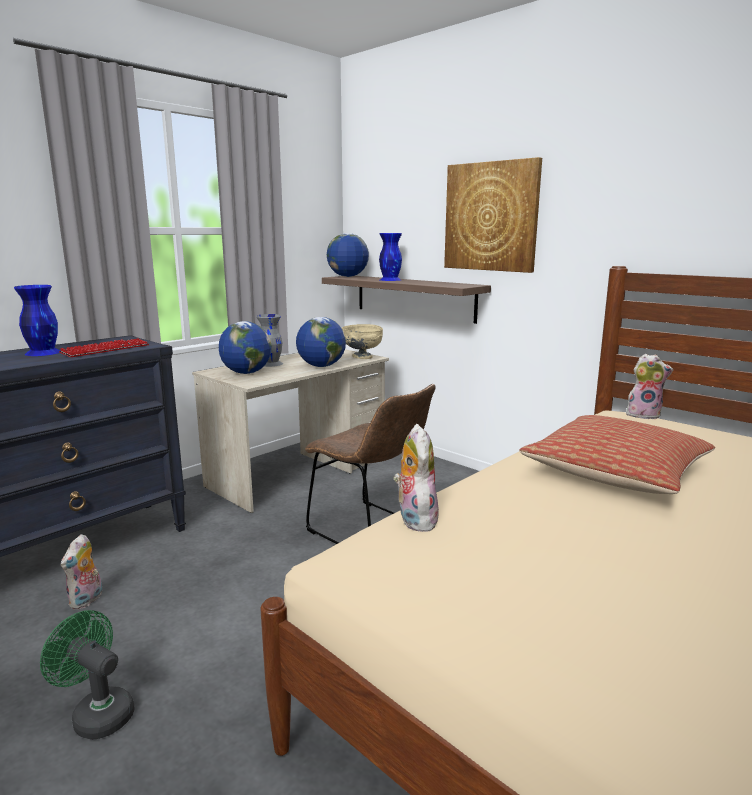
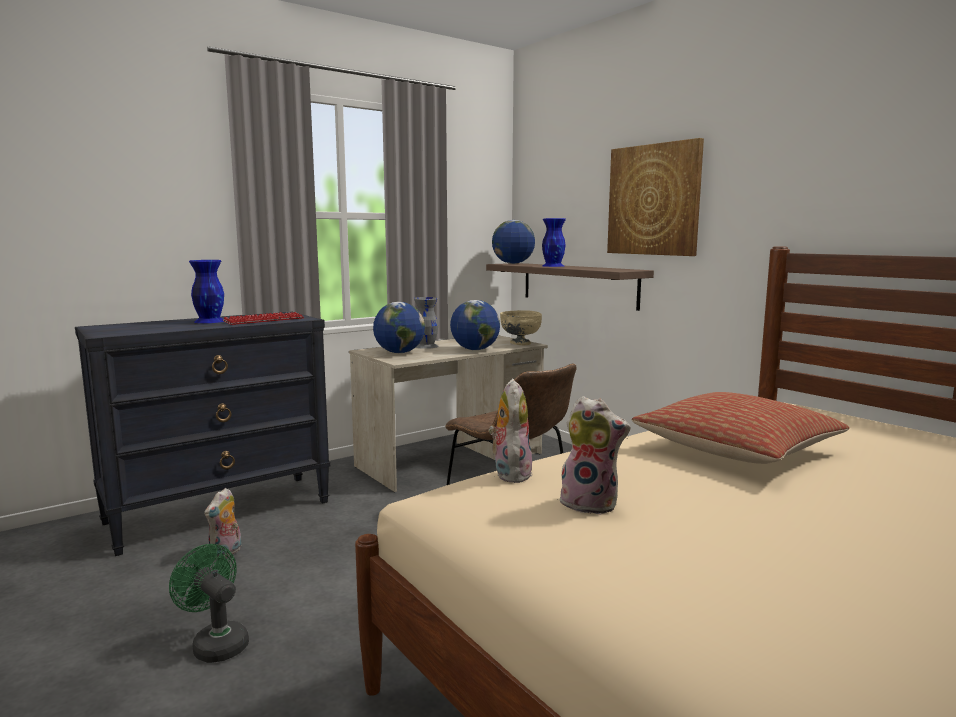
camera: 10 degrees right, 5 degrees down
(644, 415) = (804, 405): plush toy -> plush toy (591, 504)

